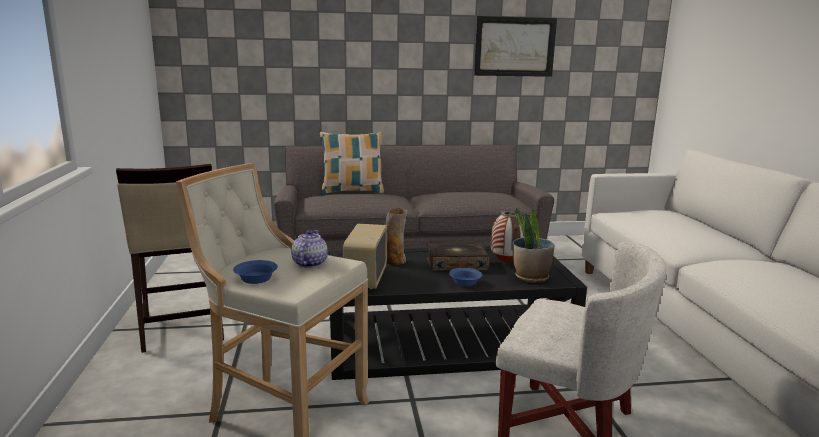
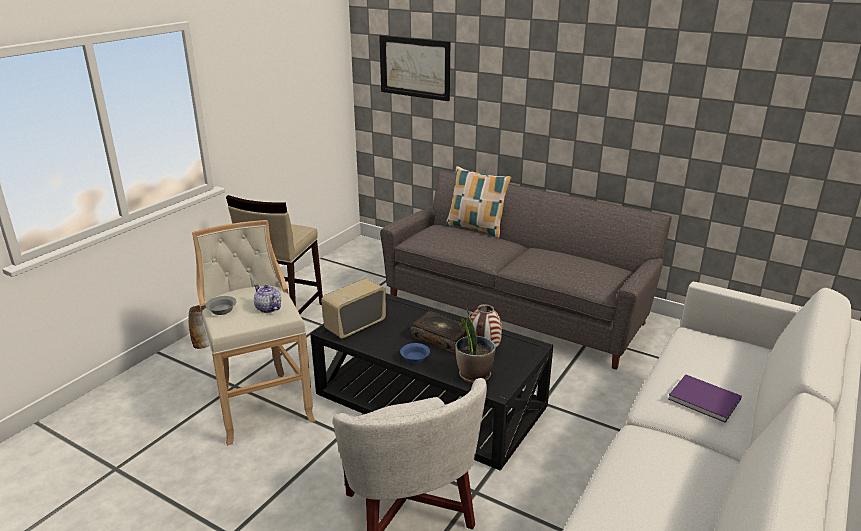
camera: 40 degrees right, 10 degrees up
(255, 279) = (221, 310): blue bowl -> grey bowl
(309, 263) = (268, 308): teapot -> teapot turned 90 degrees counterclockwise
(394, 261) = (402, 317): vase -> vase (202, 344)
(514, 47) = (686, 100): picture -> picture (415, 67)
(698, 235) = (703, 398): none -> purple book

